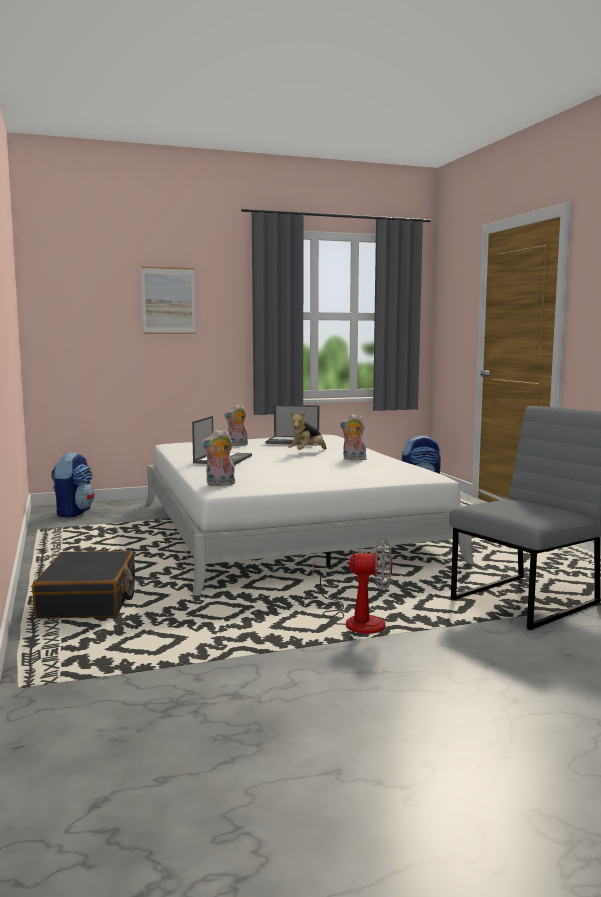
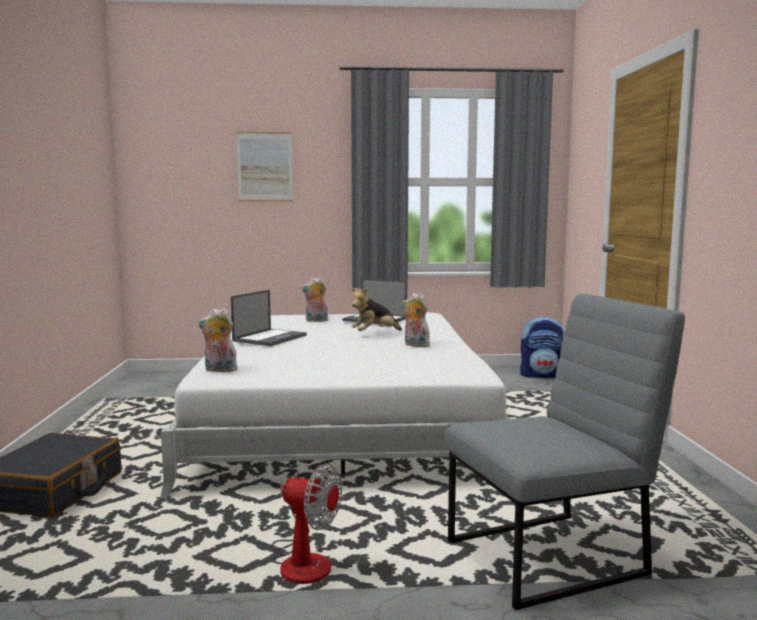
camera: 15 degrees right, 0 degrees up
(73, 512) = (158, 381): backpack -> none

